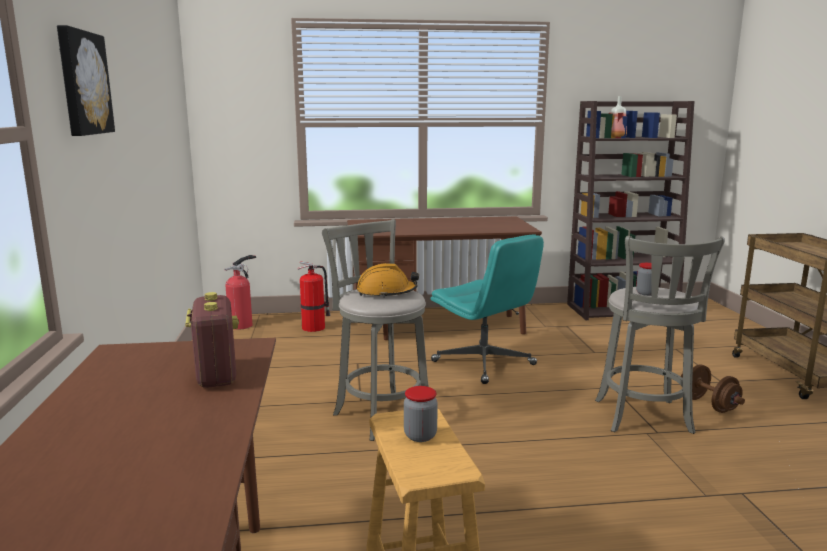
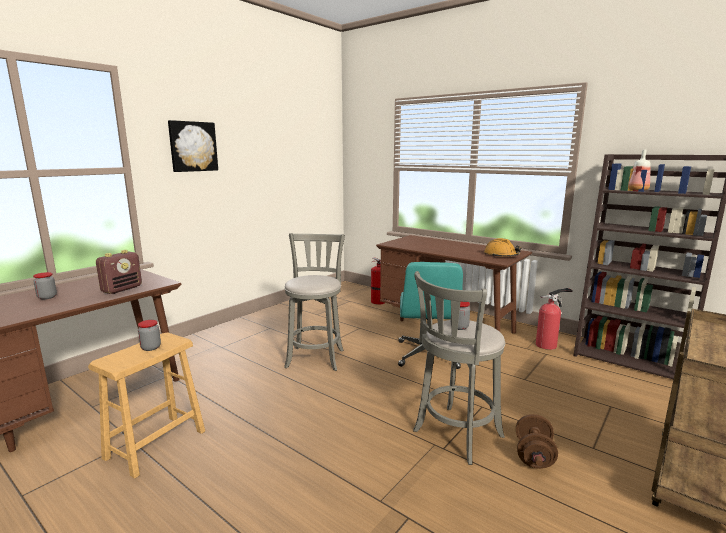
camera: 45 degrees right, 0 degrees up
(113, 434) = (47, 297): none -> jar
(242, 325) = (349, 290): fire extinguisher -> fire extinguisher (548, 345)
(386, 293) = (315, 280): orange hard hat -> orange hard hat (501, 255)

